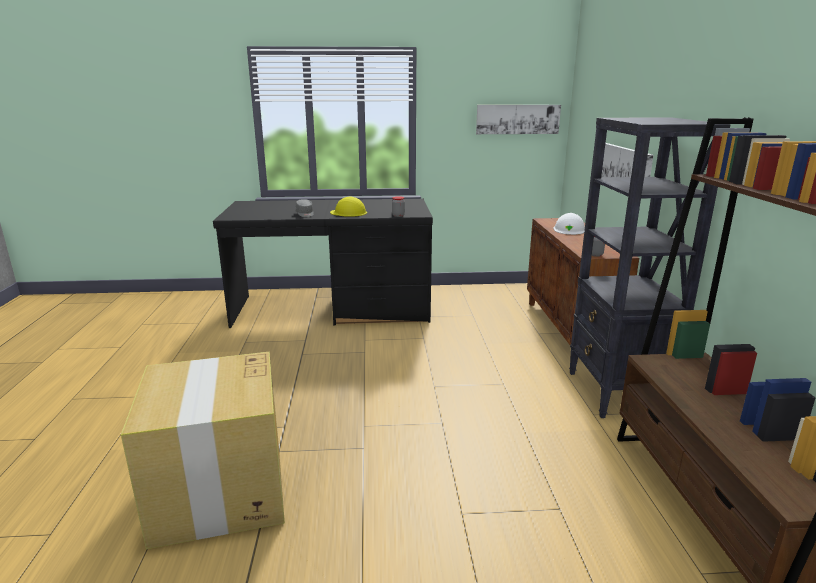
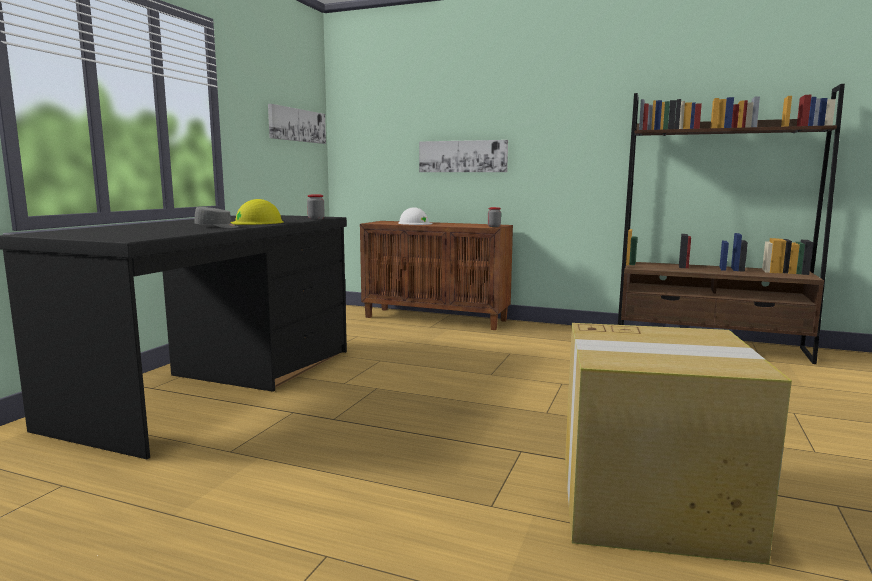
camera: 65 degrees left, 10 degrees down
(616, 393) = (554, 331): black bookcase -> none

